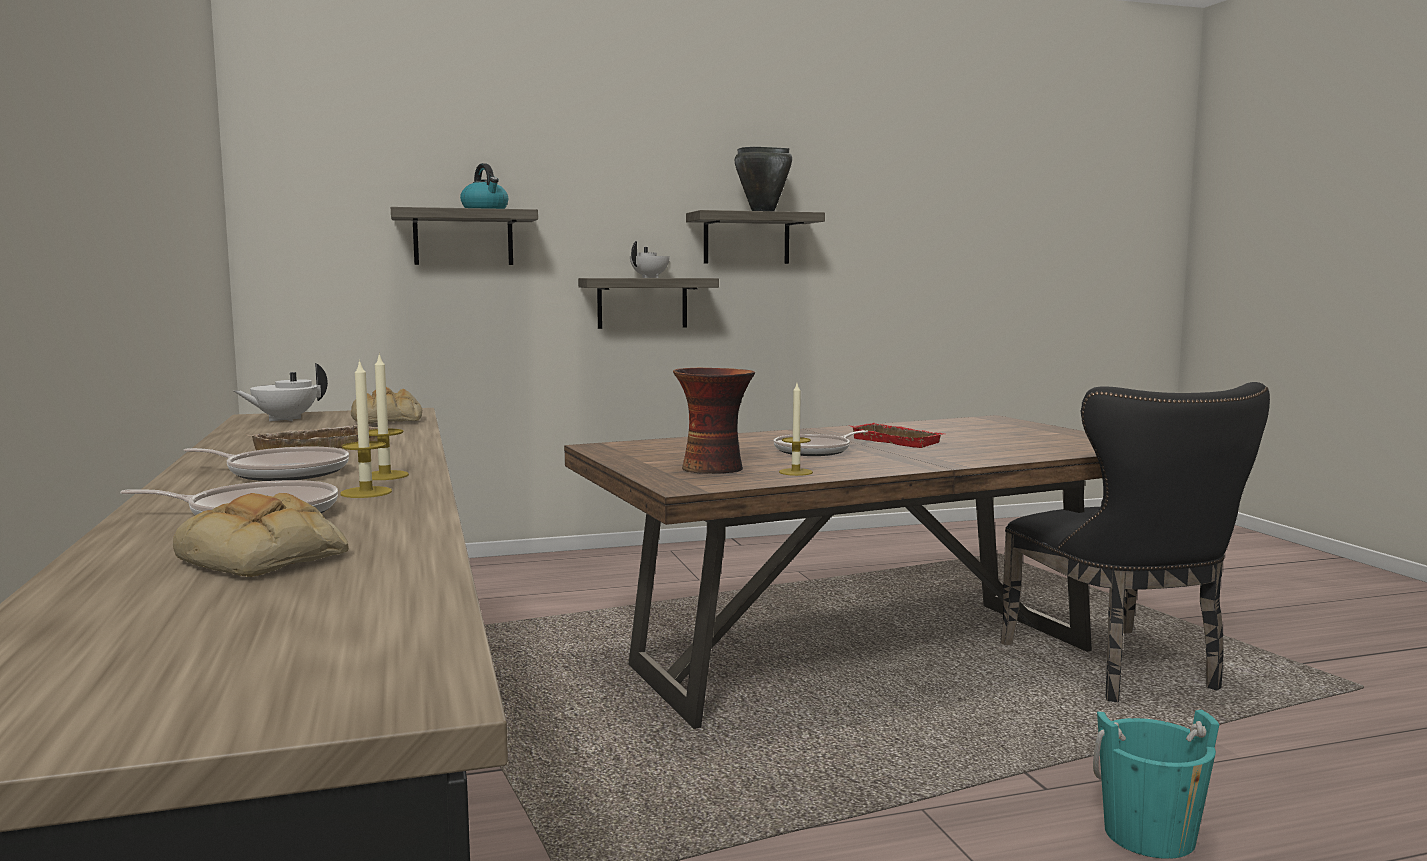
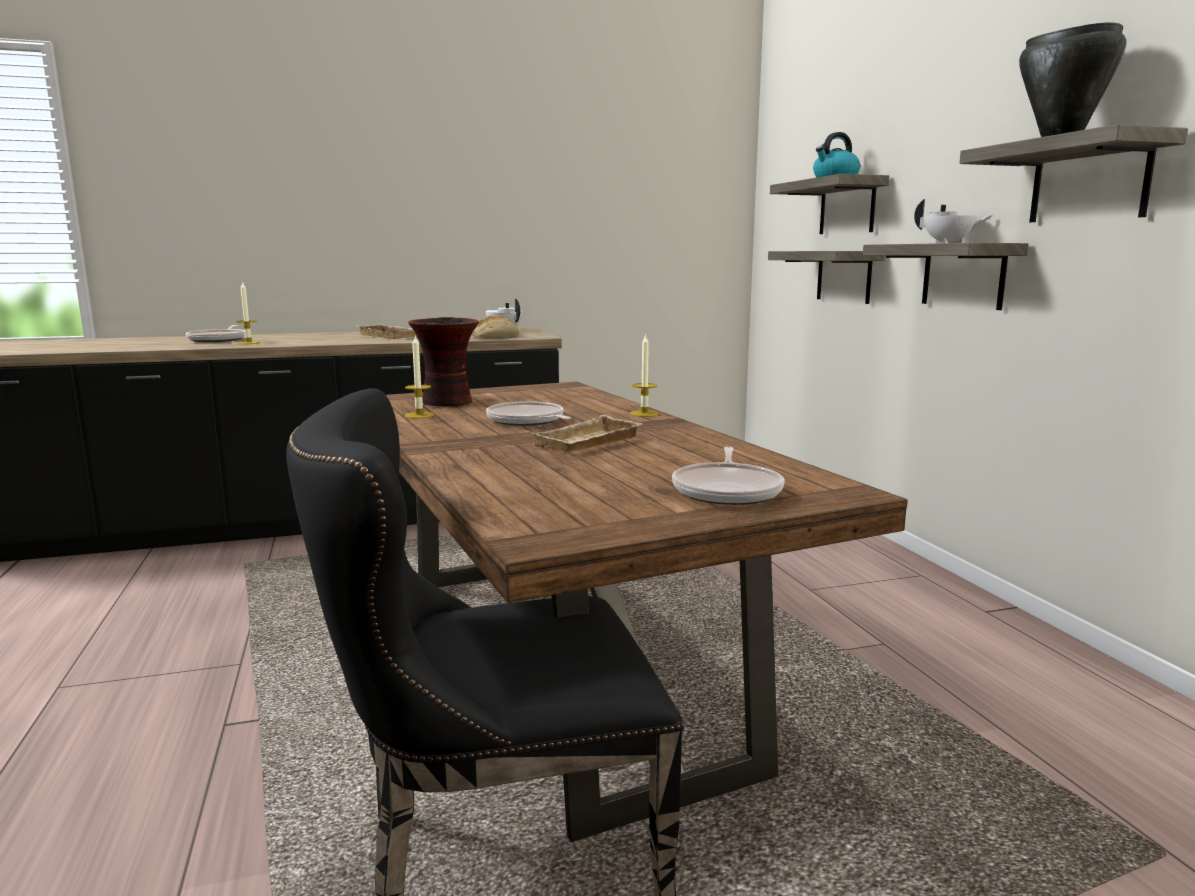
camera: 90 degrees right, 5 degrees up
(267, 558) = (137, 343): bread -> none
(283, 473) = (315, 337): frying pan -> frying pan (728, 490)
(385, 475) = (290, 342): candle -> candle (644, 413)
(468, 309) = (844, 276): none -> shelf
(899, 441) = (588, 443): red tray -> beige tray
(1149, 835) = (105, 762): turquoise bucket -> none

